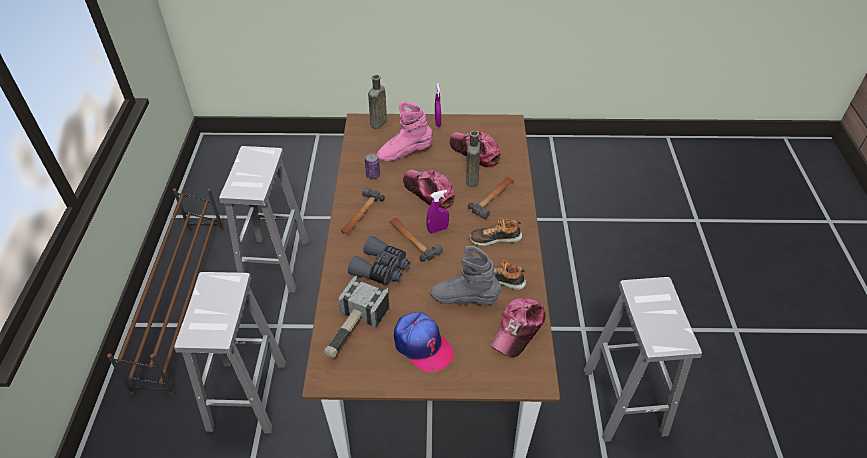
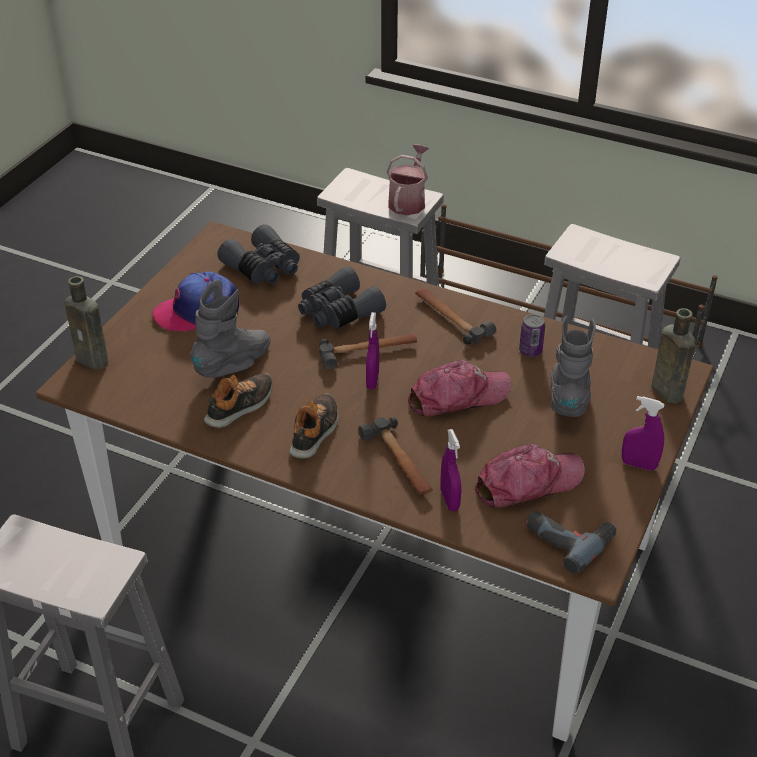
camera: 115 degrees right, 5 degrees down
(217, 288) = (408, 201): none -> watering can
(352, 329) = (264, 268): hammer -> grey binoculars
(404, 153) = (569, 399): pink boot -> grey boot
(472, 178) = (461, 454): brown bottle -> brown bottle (94, 360)
(499, 133) = (568, 537): none -> power drill
(505, 173) = (449, 500): none -> purple spray bottle
(518, 329) = (150, 394): cap -> none

